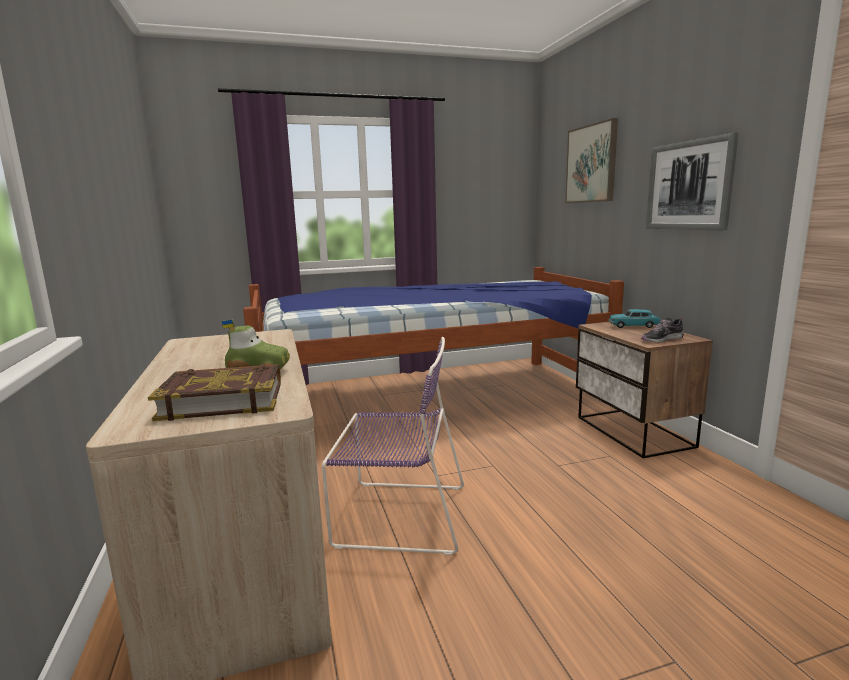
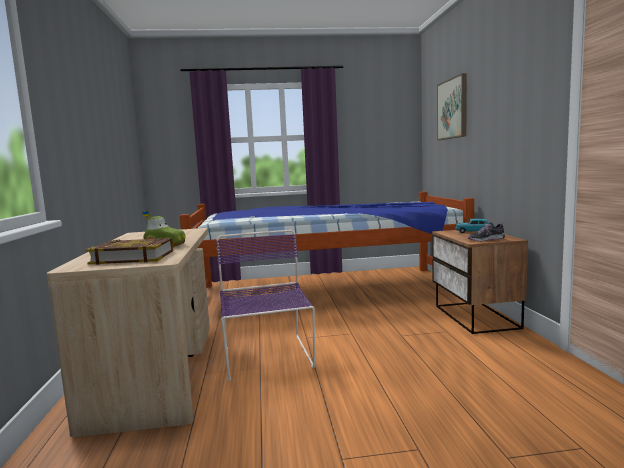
camera: 10 degrees right, 5 degrees down
(397, 515) = (267, 358): purple chair -> purple chair turned 120 degrees counterclockwise
(688, 185) = (509, 121): picture -> none

